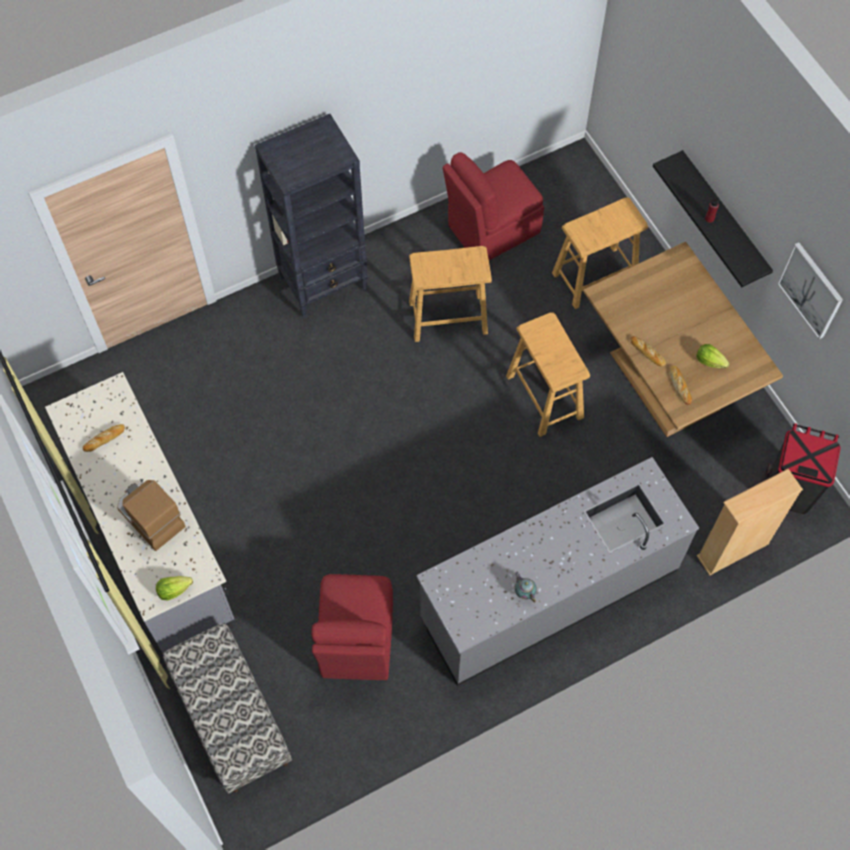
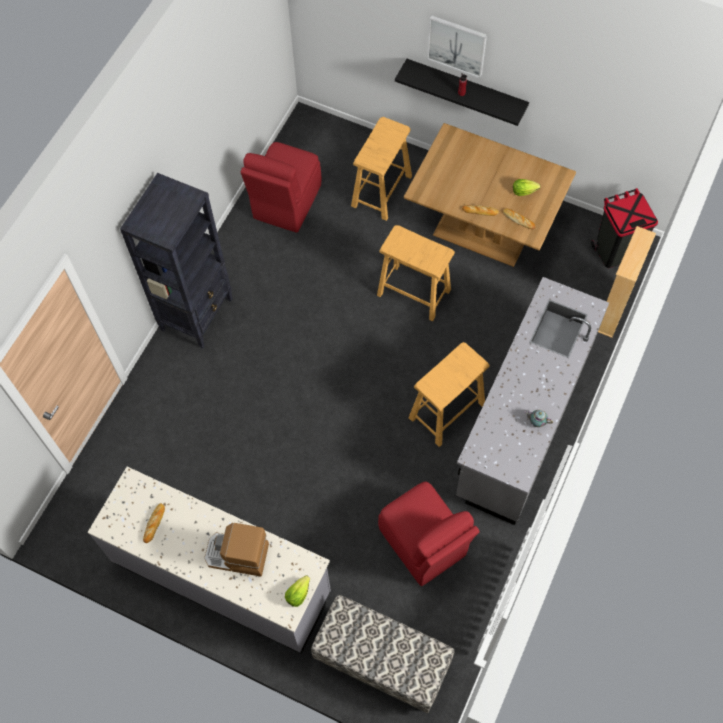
camera: 35 degrees left, 0 degrees up
(447, 317) = (304, 281): beige stool -> beige stool (446, 411)
(811, 290) = (572, 97): picture -> picture (457, 45)

